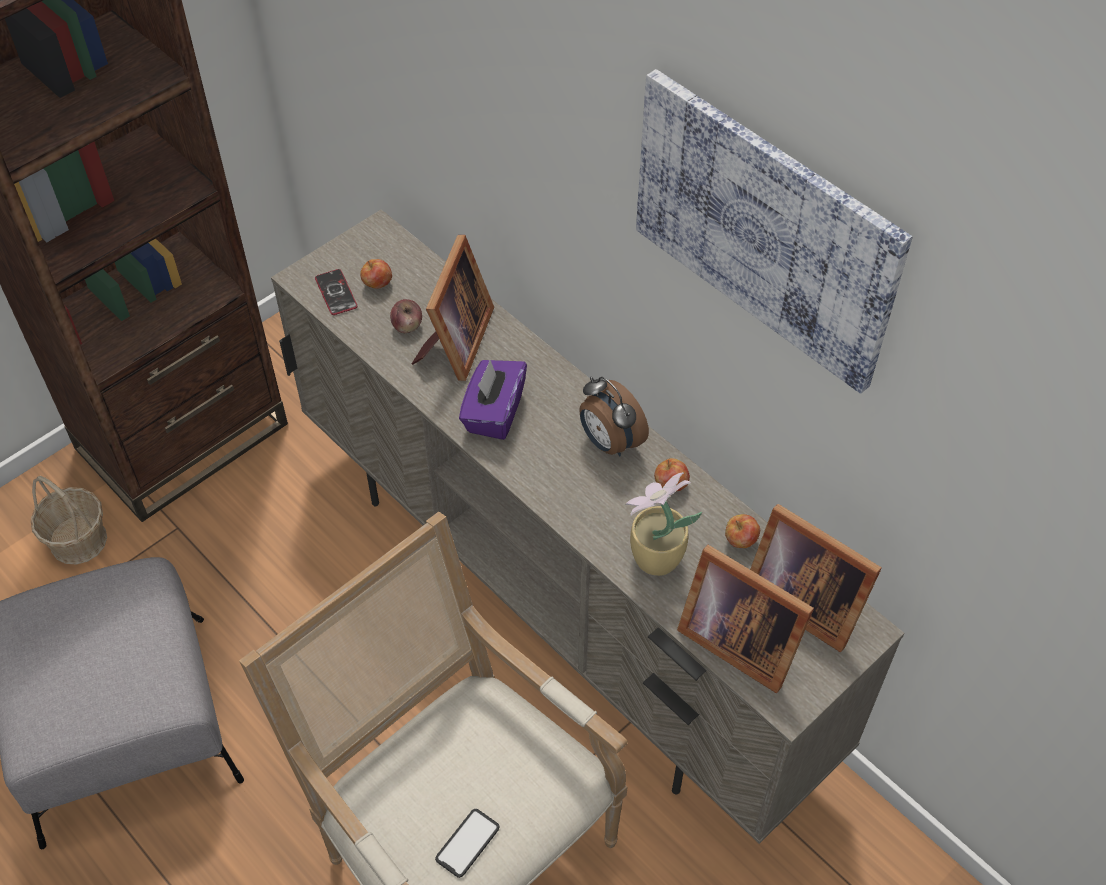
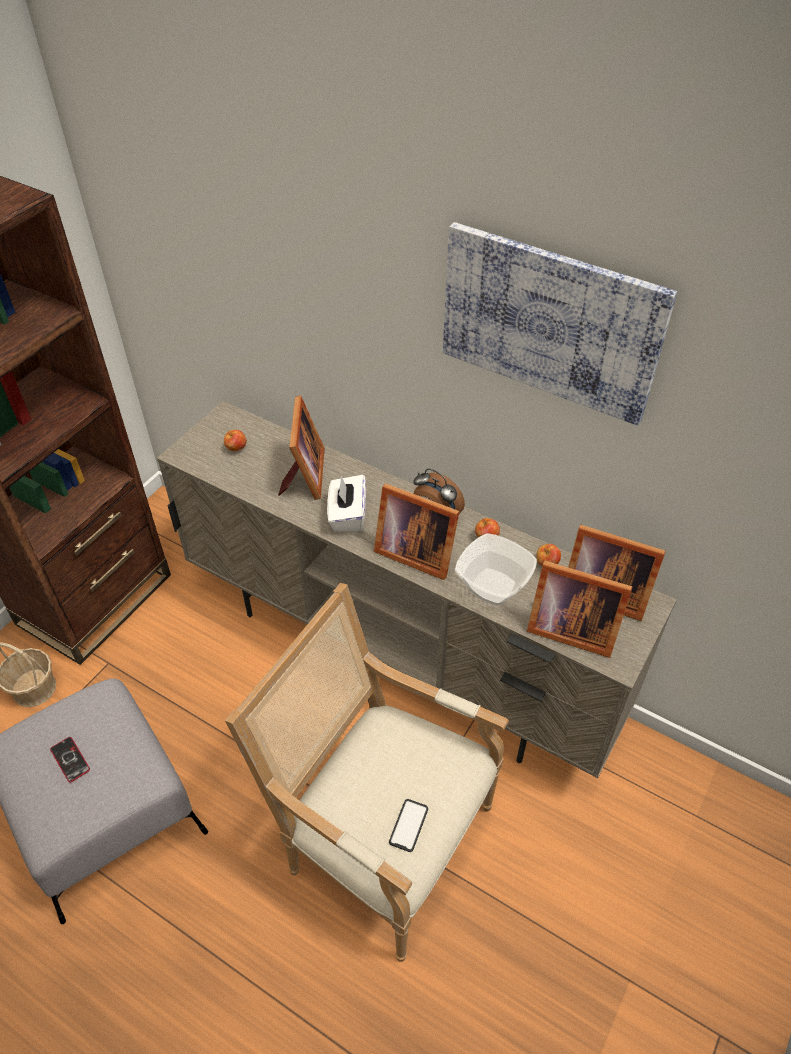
camera: 15 degrees left, 5 degrees down
(336, 293) = (208, 459): phone -> phone (70, 759)
(407, 326) = (266, 471): apple -> none
(494, 413) = (347, 516): purple tissue box -> white tissue box
(565, 483) = (414, 551): none -> picture frame
(654, 559) = (493, 588): potted plant -> bowl

